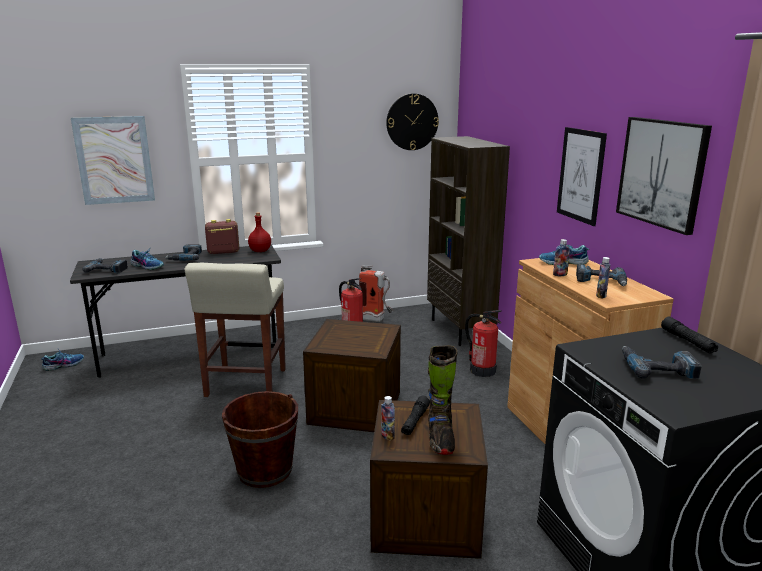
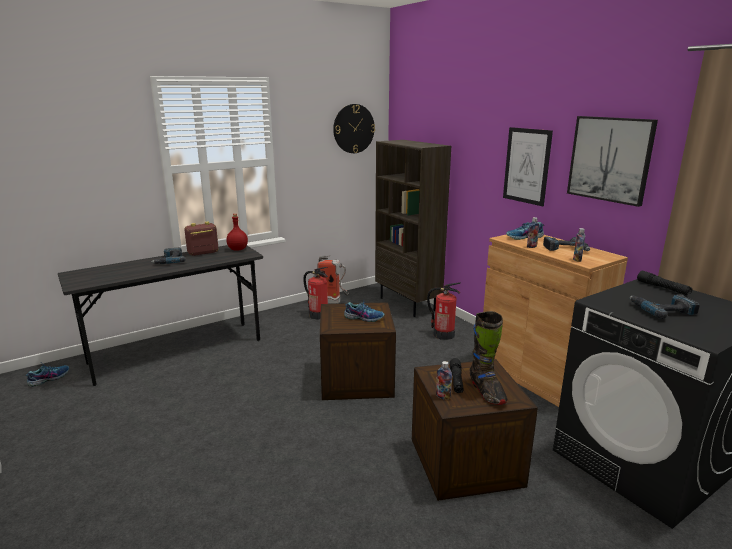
camera: 15 degrees left, 0 degrees up
(108, 269) = (97, 277): power drill -> none
(114, 160) = (88, 170): picture -> none
(147, 266) = (137, 271): shoe -> shoe (364, 317)
(245, 383) = (246, 372): beige stool -> none
(265, 470) = (306, 446): brown bucket -> none

